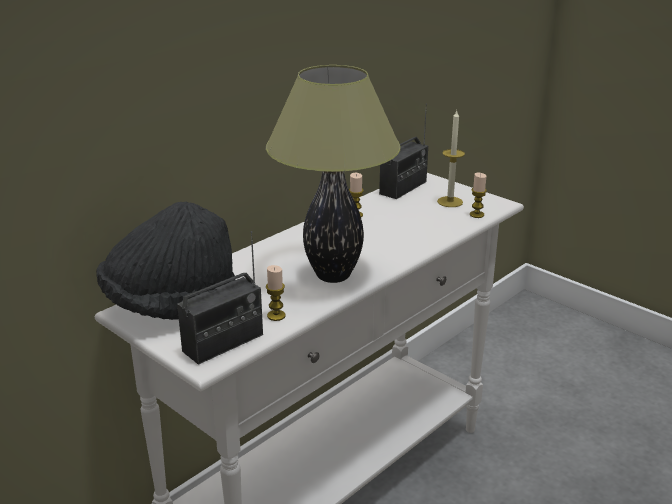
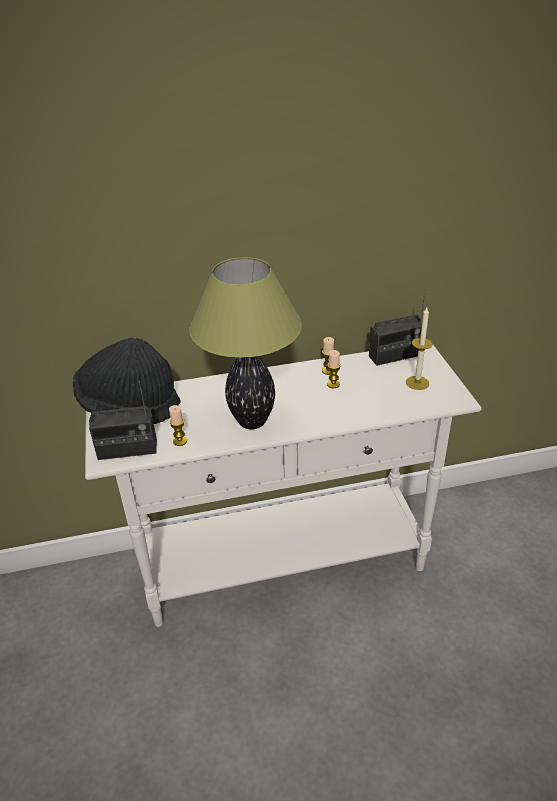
camera: 35 degrees right, 10 degrees up
(476, 215) = (424, 404): candle -> candle (333, 384)

